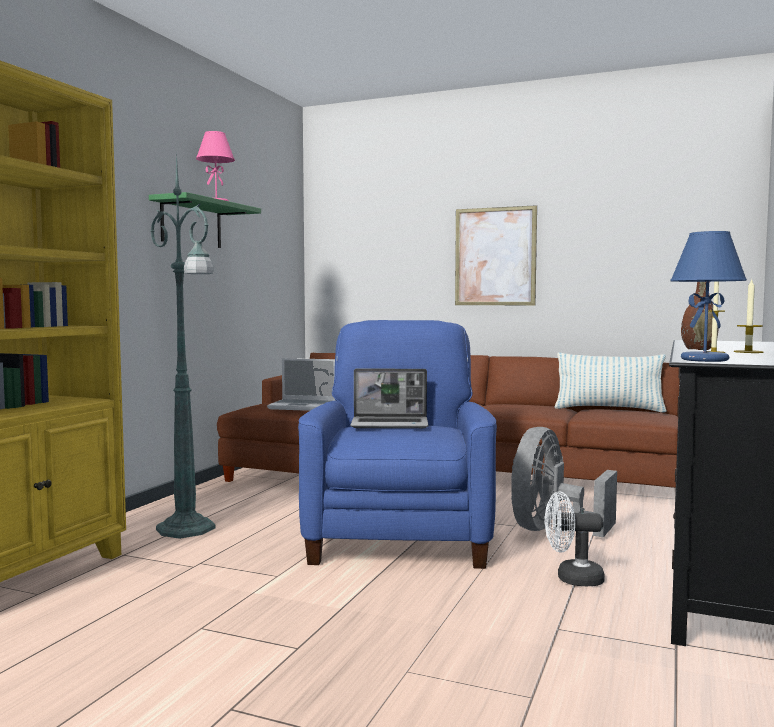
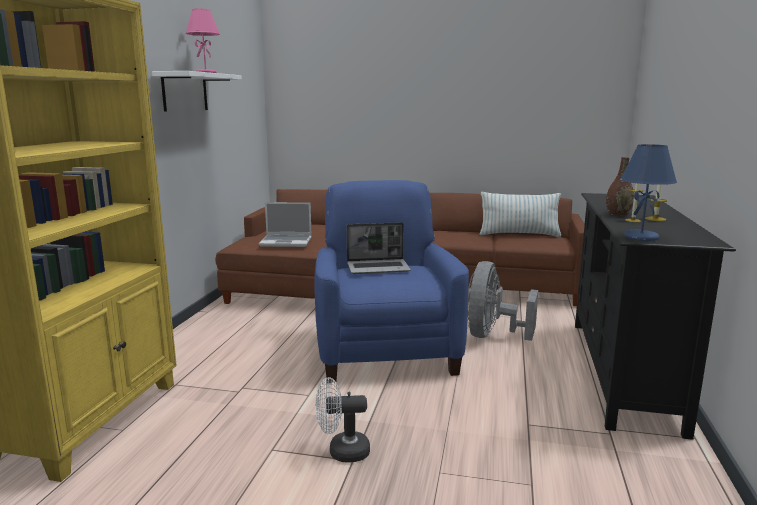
camera: 10 degrees left, 10 degrees up
(187, 529) = (216, 355): green floor lamp -> none
(191, 224) = (185, 92): green shelf -> white shelf
(495, 256) = (428, 111): picture -> none
(572, 578) = (522, 379): white fan -> white fan (342, 452)

